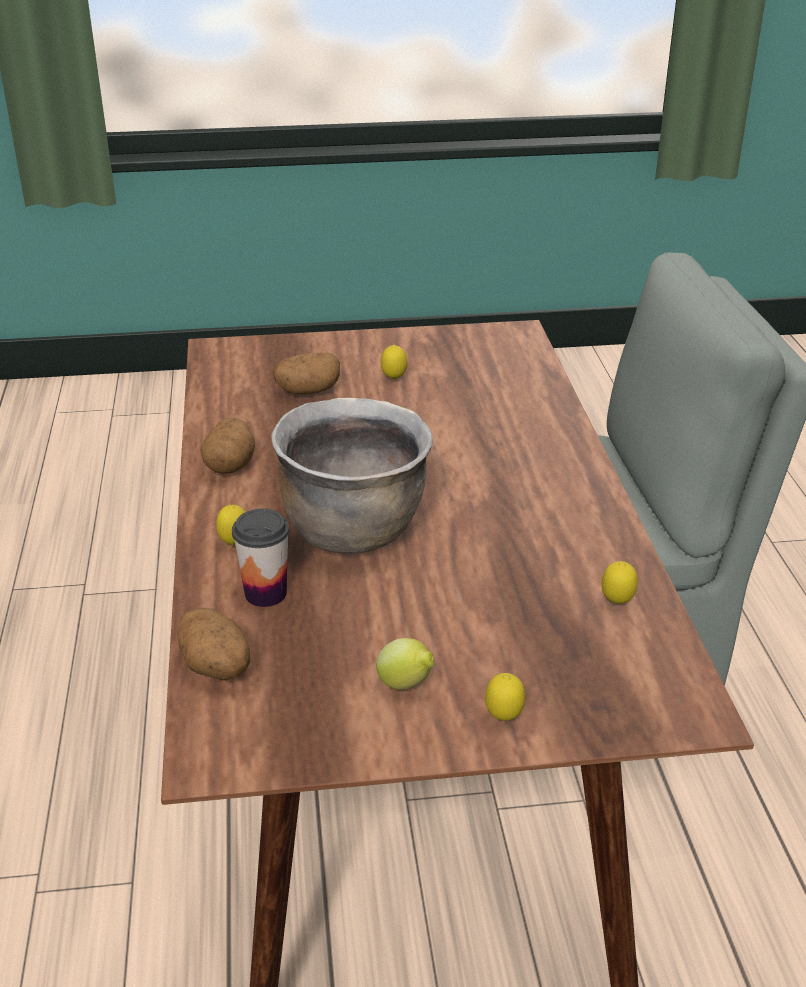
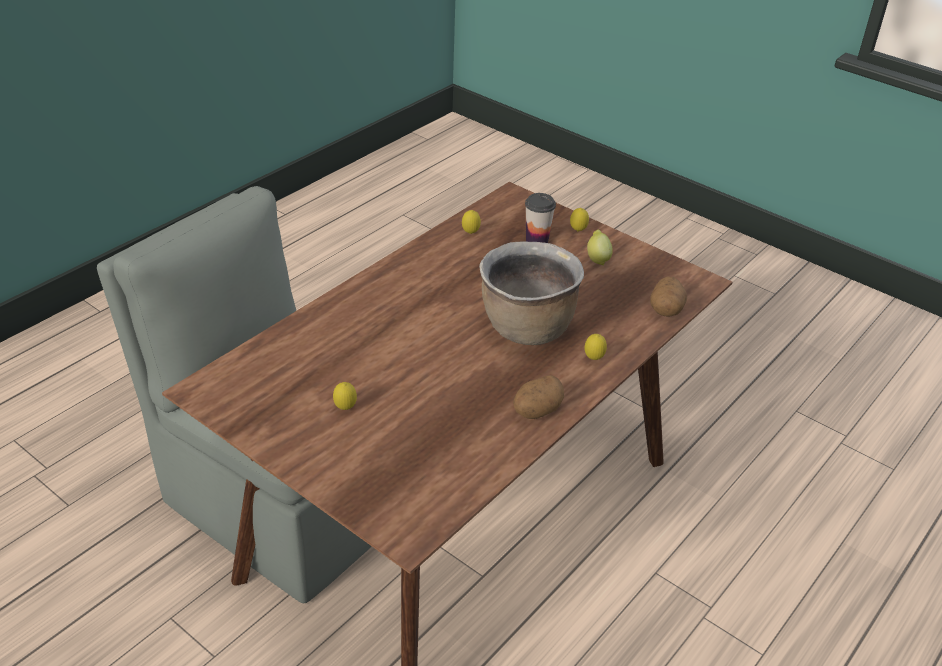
camera: 135 degrees left, 5 degrees up
(265, 593) = (608, 325): cup -> cup (537, 240)
(307, 391) = (411, 438): potato -> none

